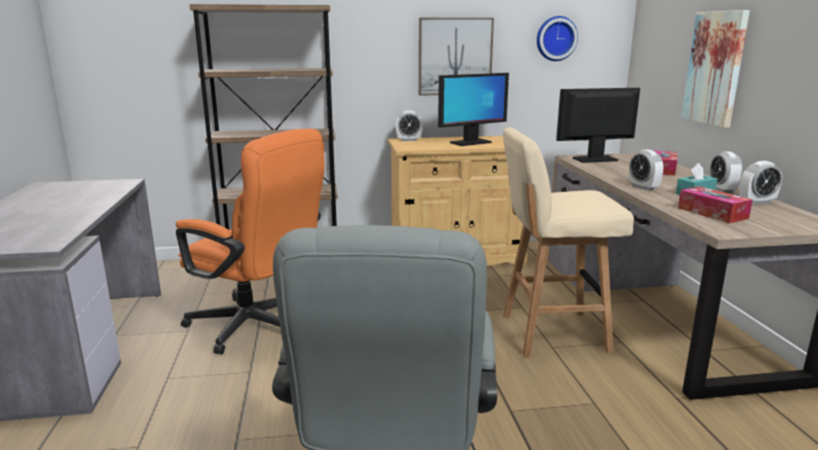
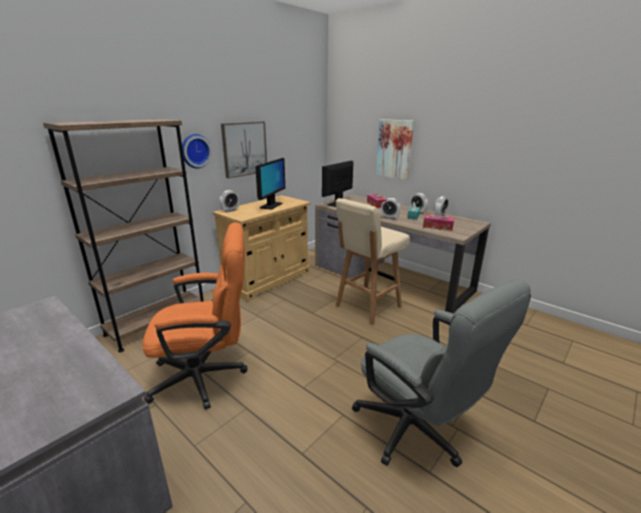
camera: 40 degrees left, 5 degrees up
(555, 38) = (294, 132): wall clock -> wall clock (195, 151)

